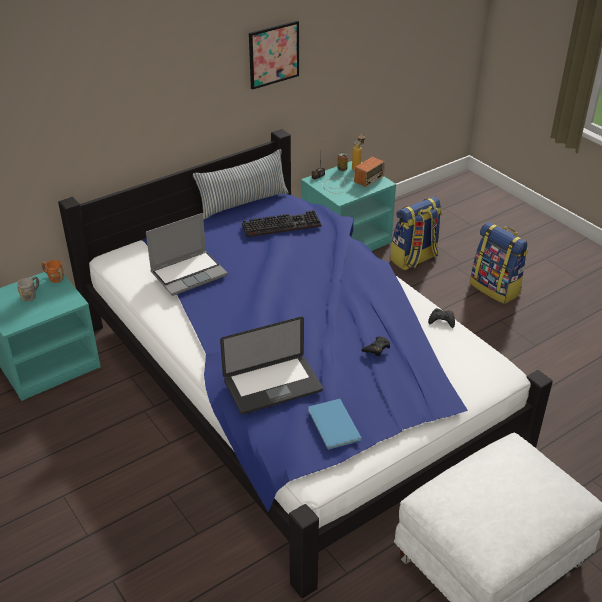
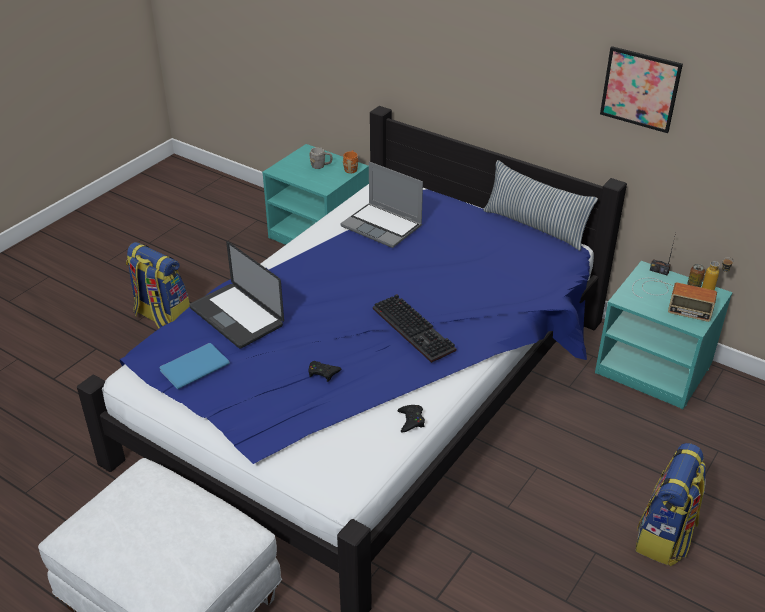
camera: 70 degrees right, 0 degrees up
(282, 224) = (509, 260): keyboard -> keyboard (416, 330)
(414, 259) = (665, 439): backpack -> backpack (162, 317)

